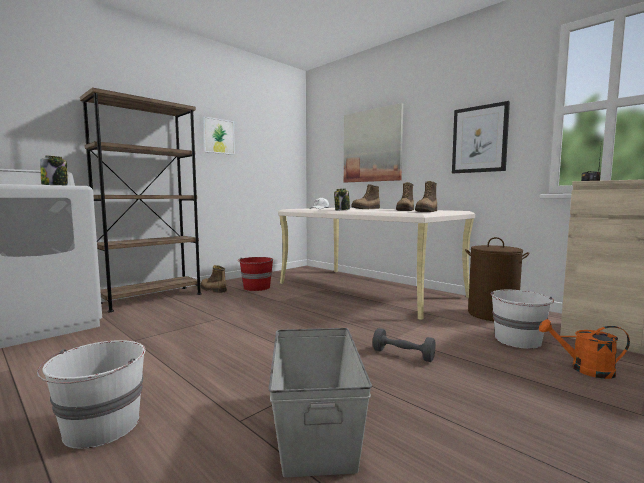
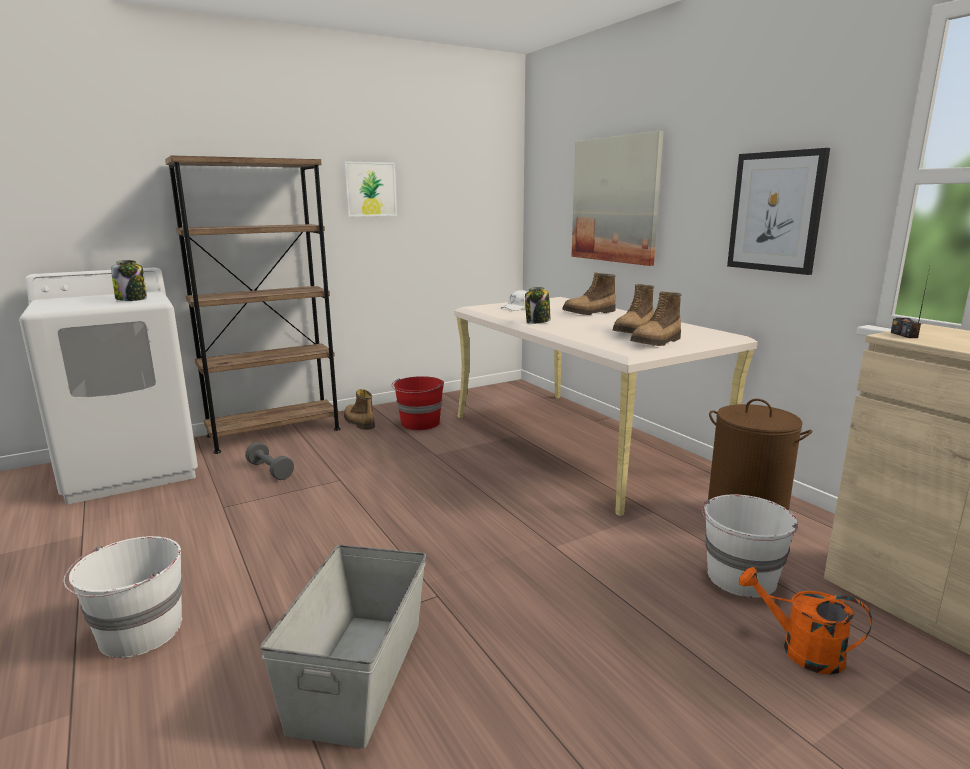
camera: 15 degrees right, 10 degrees up
(403, 355) = (542, 580): grey dumbbell -> grey dumbbell (270, 471)

